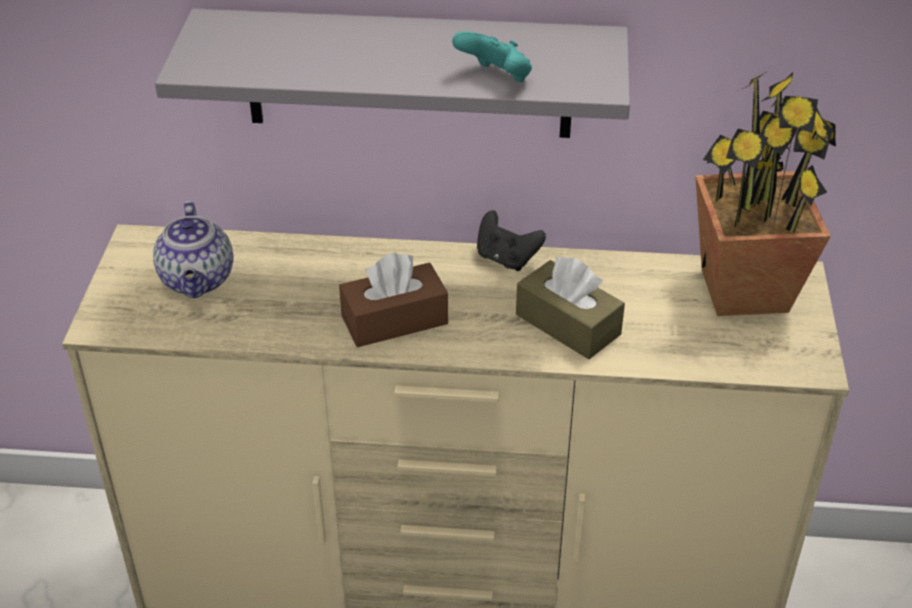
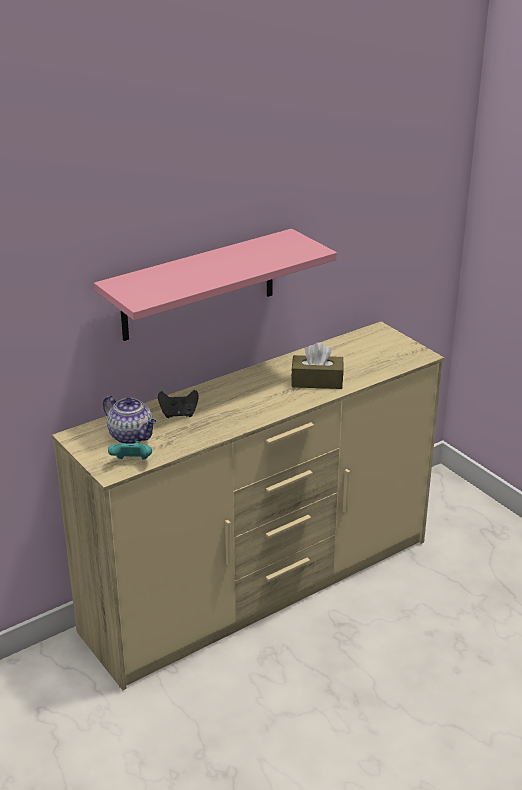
camera: 40 degrees left, 10 degrees down
(394, 320) = (244, 411): brown tissue box -> none
(408, 74) = (198, 285): grey shelf -> pink shelf
(496, 78) = (274, 261): turquoise game controller -> turquoise game controller (132, 462)
(506, 259) = (258, 370): black game controller -> black game controller (179, 414)
(743, 290) = (366, 342): potted plant -> none

